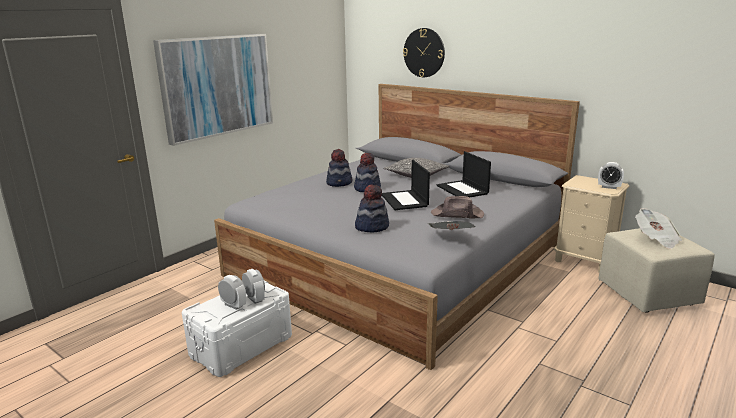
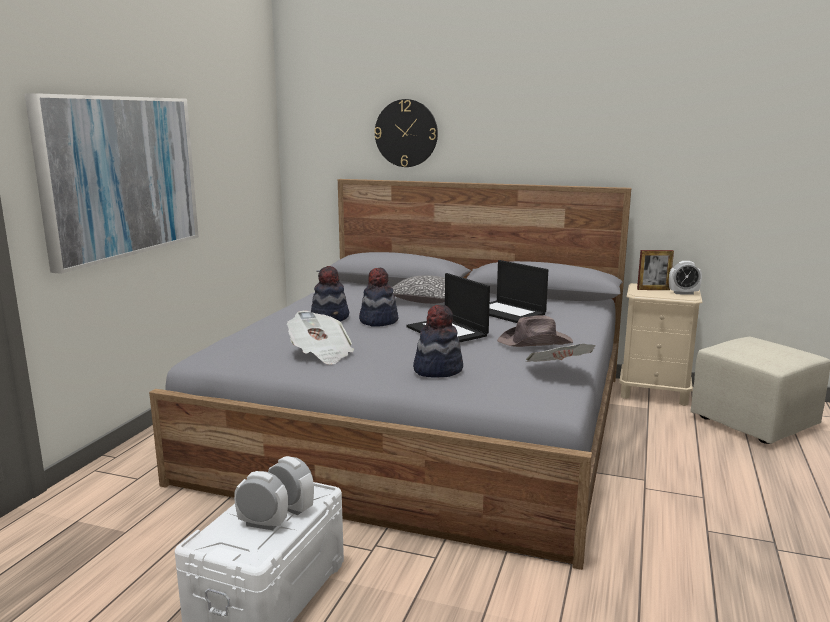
camera: 20 degrees left, 5 degrees down
(587, 182) = (653, 289): none -> picture frame
(656, 239) = (763, 350): newspaper -> newspaper (321, 354)

